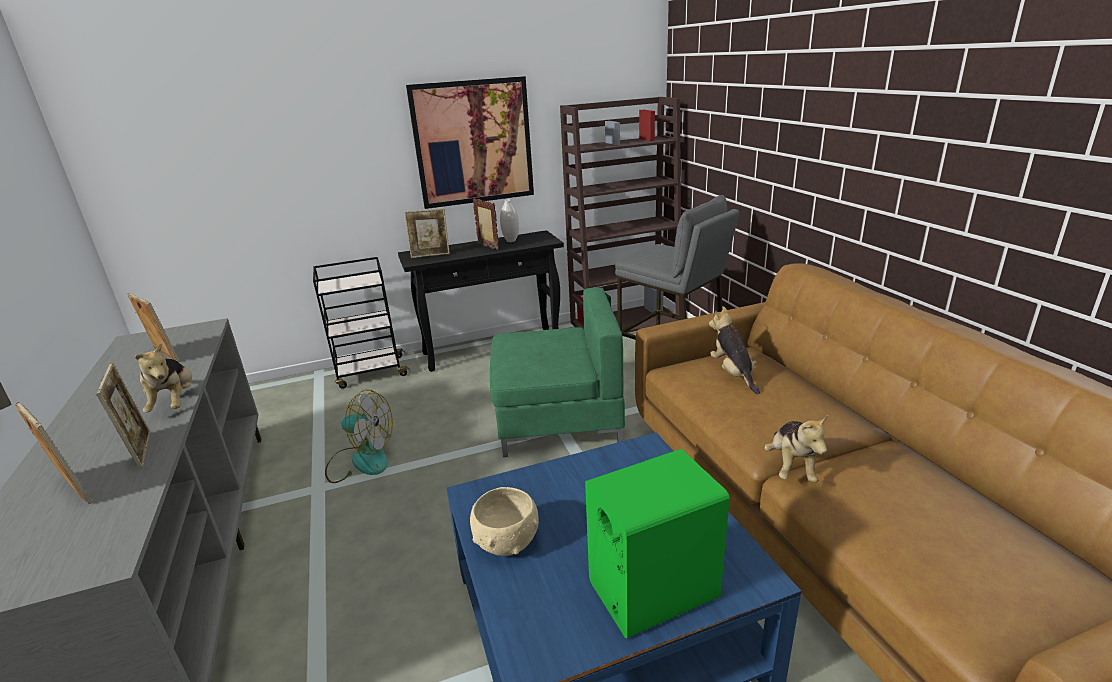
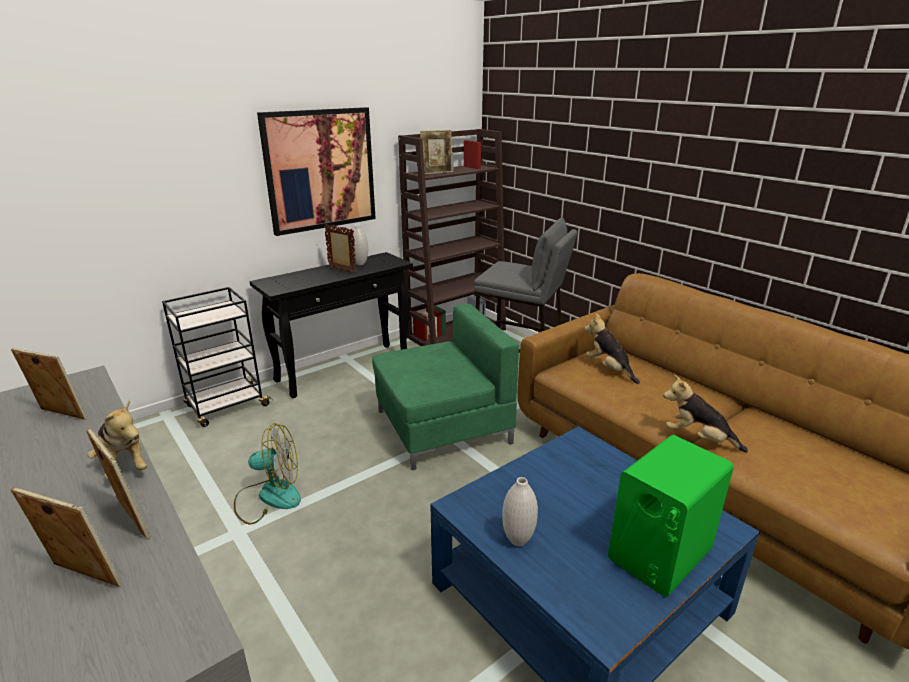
camera: 20 degrees left, 0 degrees up
(431, 255) = (289, 282): picture frame -> picture frame (437, 173)
(506, 541) = (518, 540): beige bowl -> white vase
(791, 467) = (698, 439): plush toy -> plush toy turned 135 degrees clockwise

